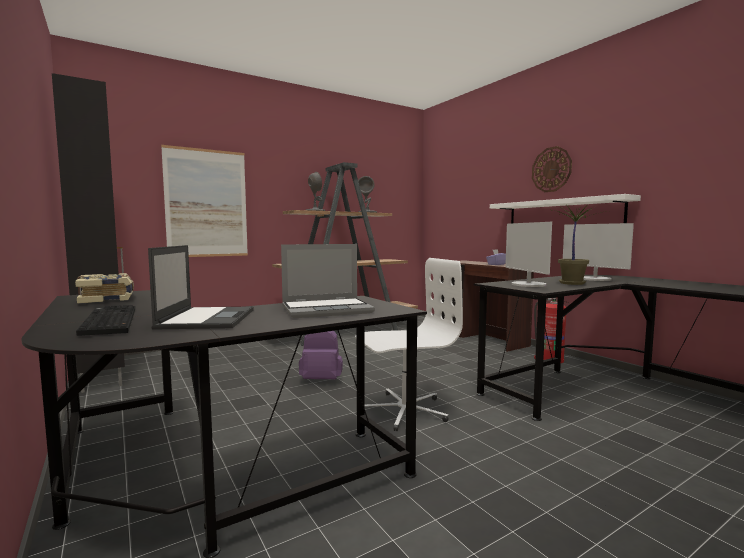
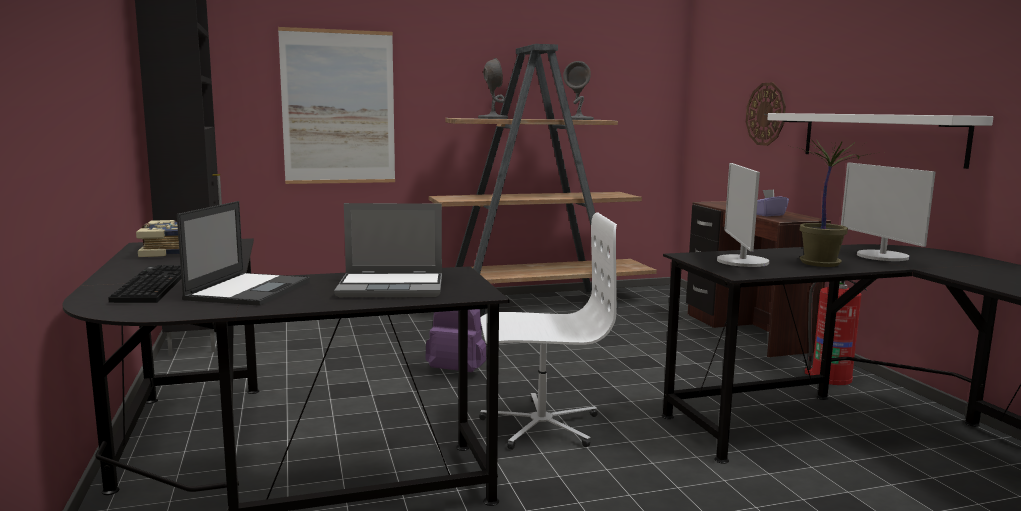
camera: 15 degrees right, 5 degrees up
(551, 169) = (869, 59): wall clock -> wall clock (766, 114)

